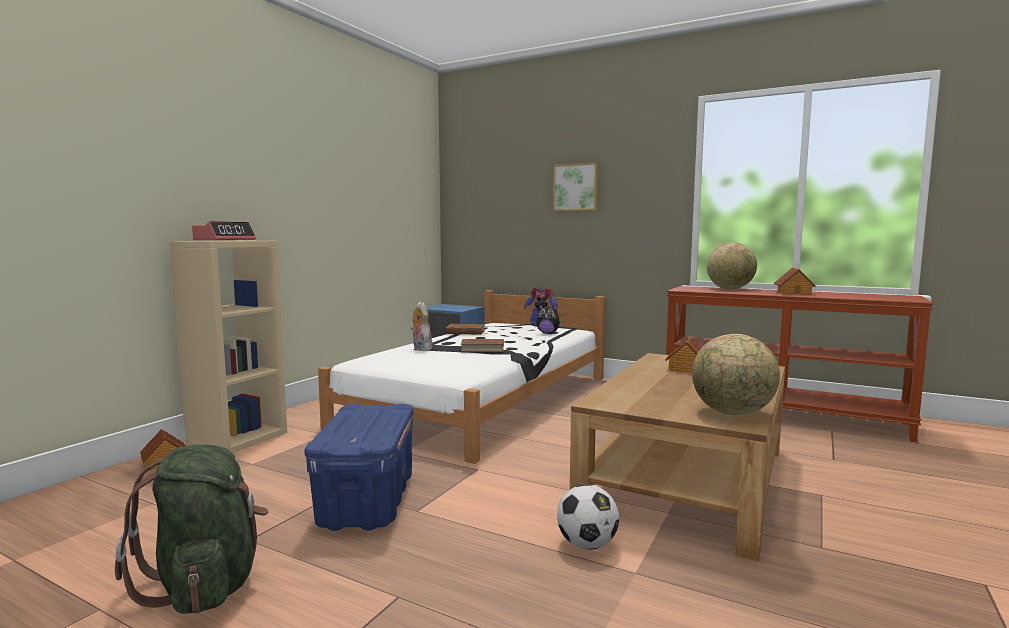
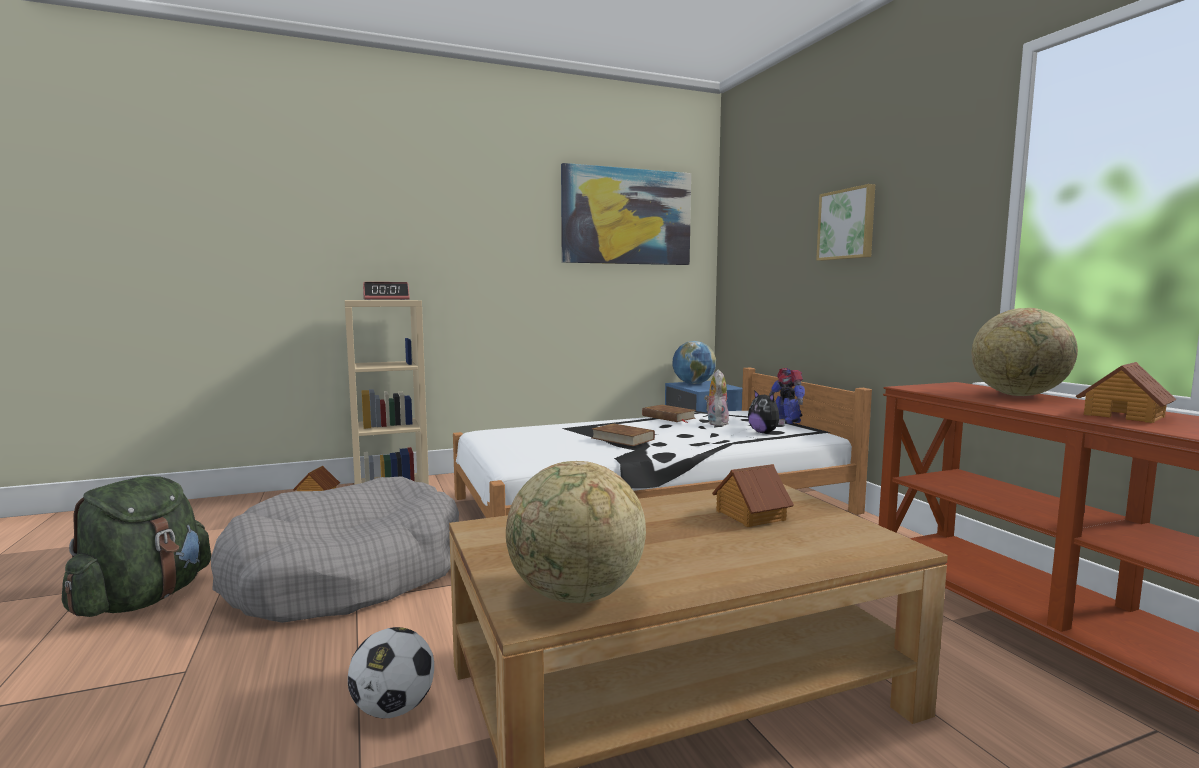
camera: 40 degrees right, 0 degrees up
(366, 501) = (346, 575): blue storage box -> grey dog bed
(388, 167) = (626, 217): none -> picture
(420, 349) = (570, 428): plush toy -> plush toy (716, 423)
(439, 307) = (693, 384): none -> globe

